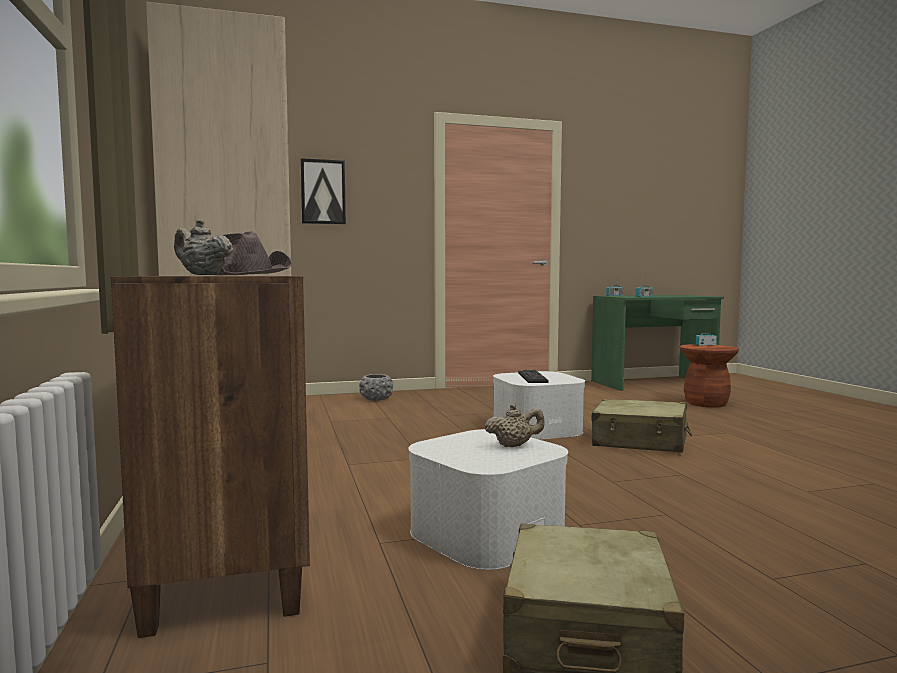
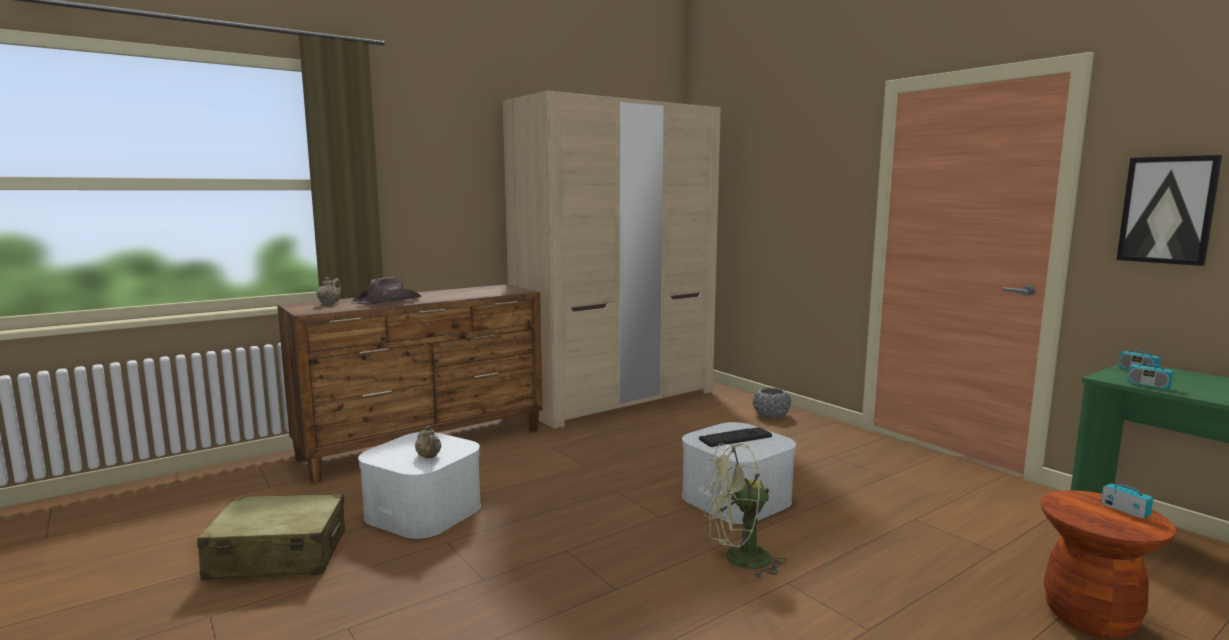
camera: 70 degrees right, 5 degrees up
(323, 192) = (770, 190): picture -> picture (1167, 210)
(640, 441) = (738, 560): beige suitcase -> green fan

